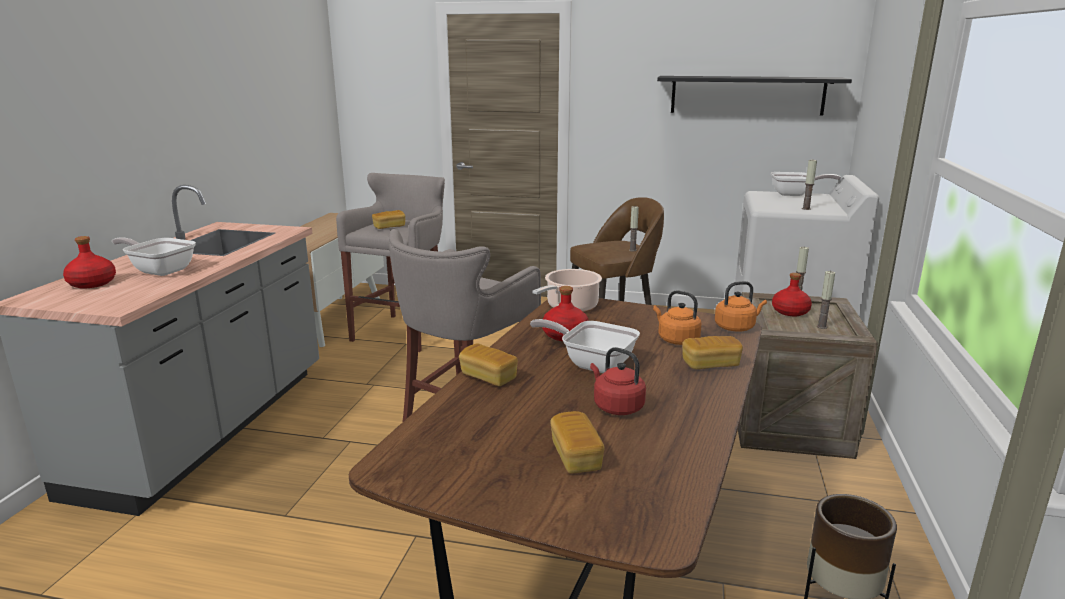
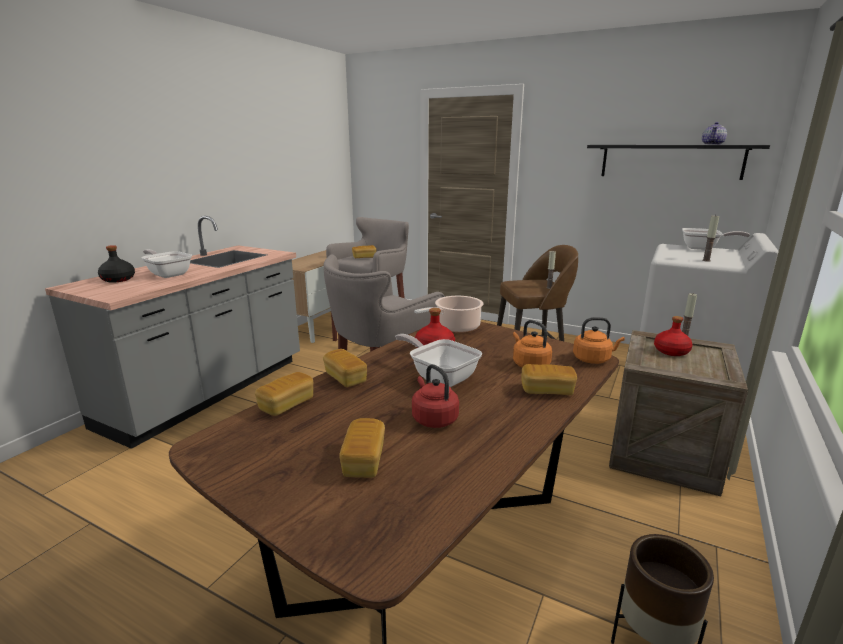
camera: 15 degrees right, 0 degrees up
(92, 284) = (118, 279): red bottle -> black bottle
(444, 413) = (286, 404): none -> bread
(792, 77) = (712, 144): none -> teapot
(822, 327) = (696, 368): candle -> none

